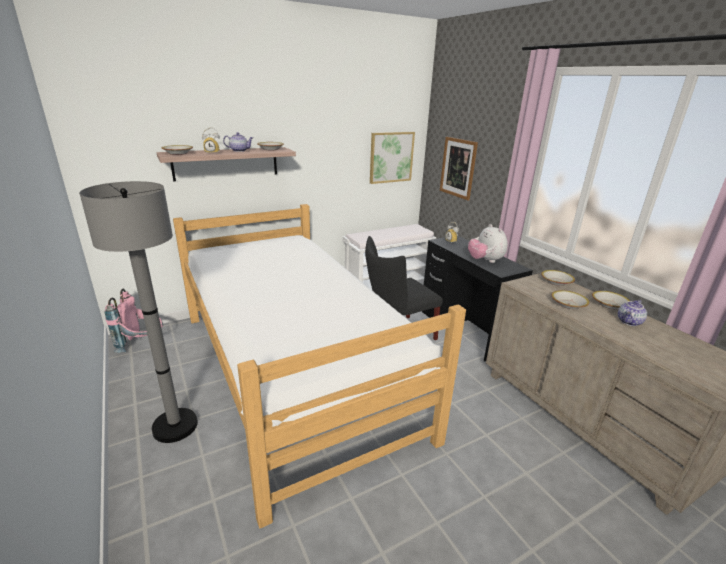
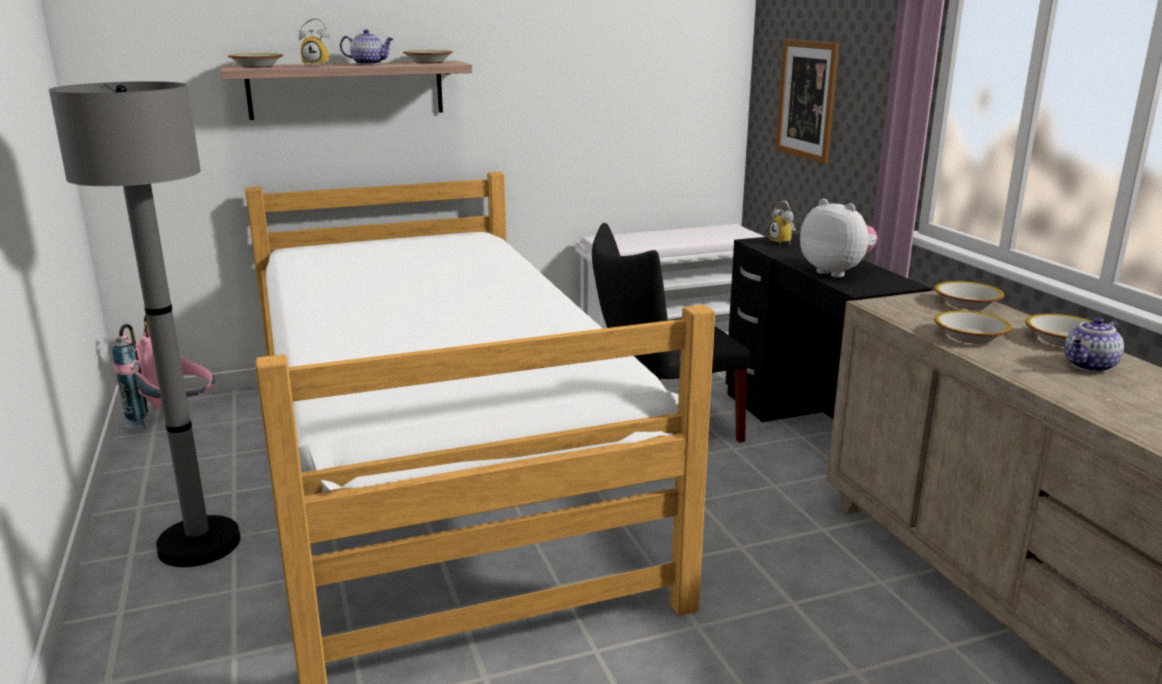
camera: 10 degrees right, 5 degrees down
(391, 157) = (676, 85): picture -> none
(485, 261) = (835, 272): plush toy -> plush toy turned 150 degrees clockwise

